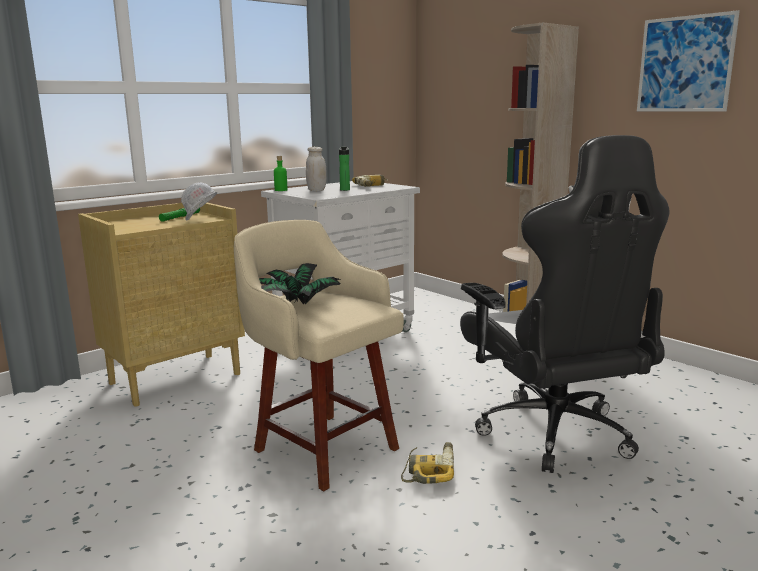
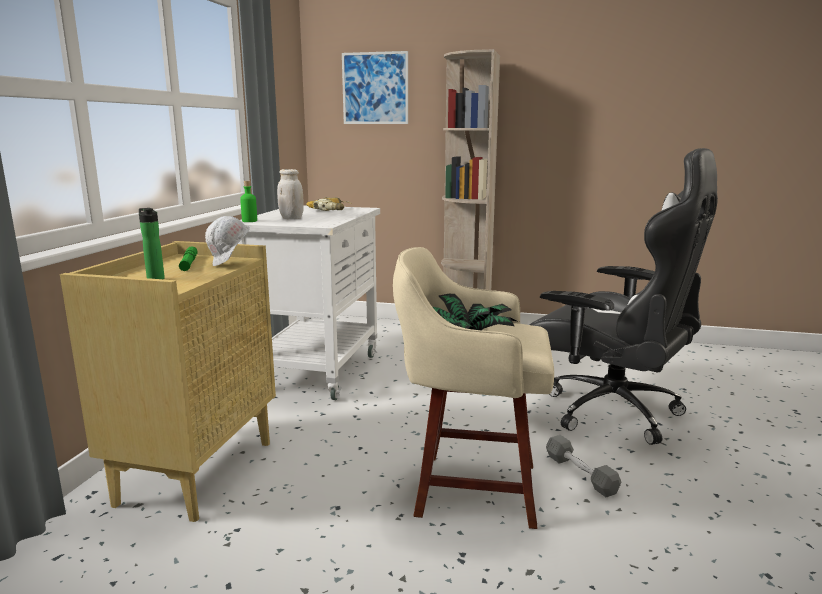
camera: 35 degrees left, 0 degrees up
(345, 189) = (319, 215): bottle -> bottle (155, 278)
(429, 469) = (580, 474): power drill -> grey dumbbell
(685, 64) = (596, 93): picture -> picture (375, 88)

